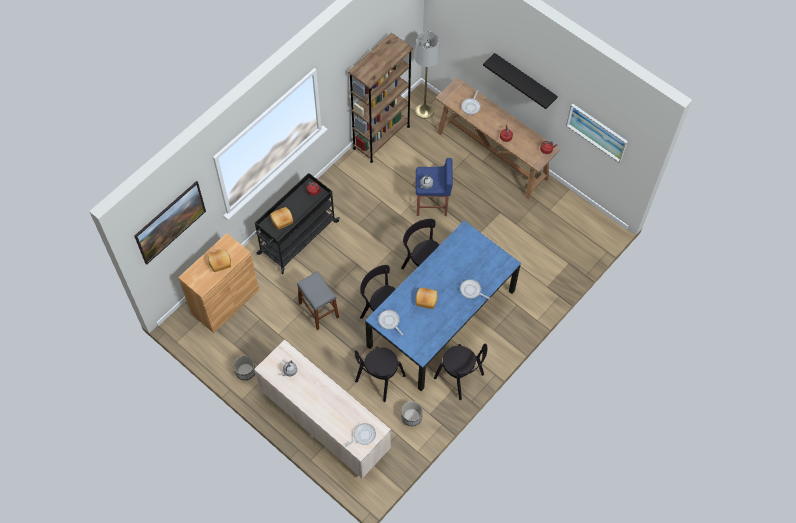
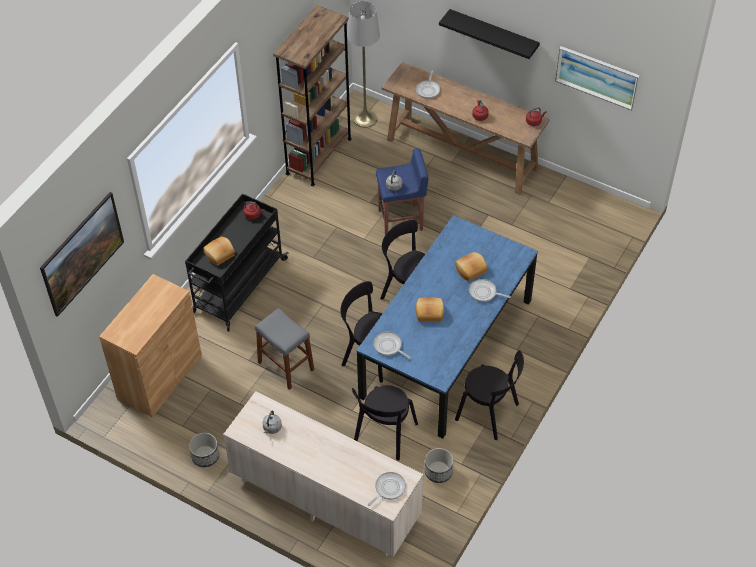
camera: 10 degrees left, 10 degrees down
(220, 262) = (151, 309): bread -> bread (470, 269)

